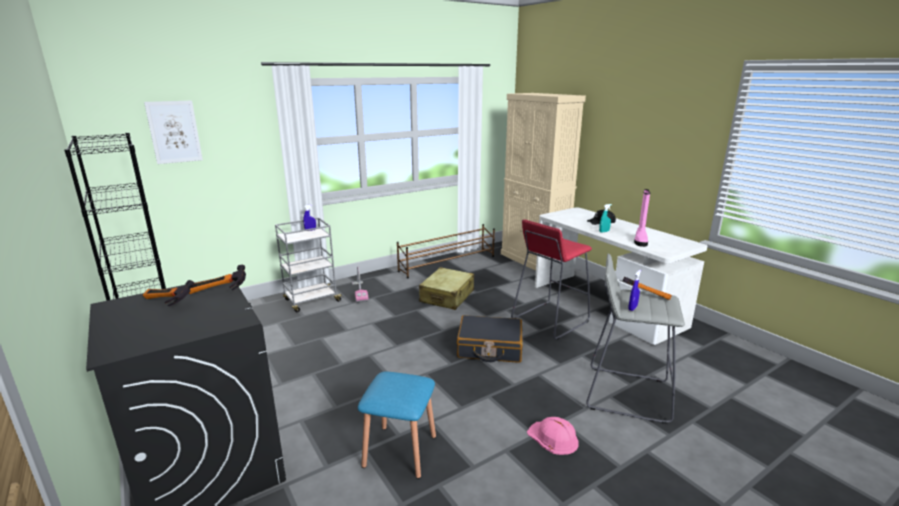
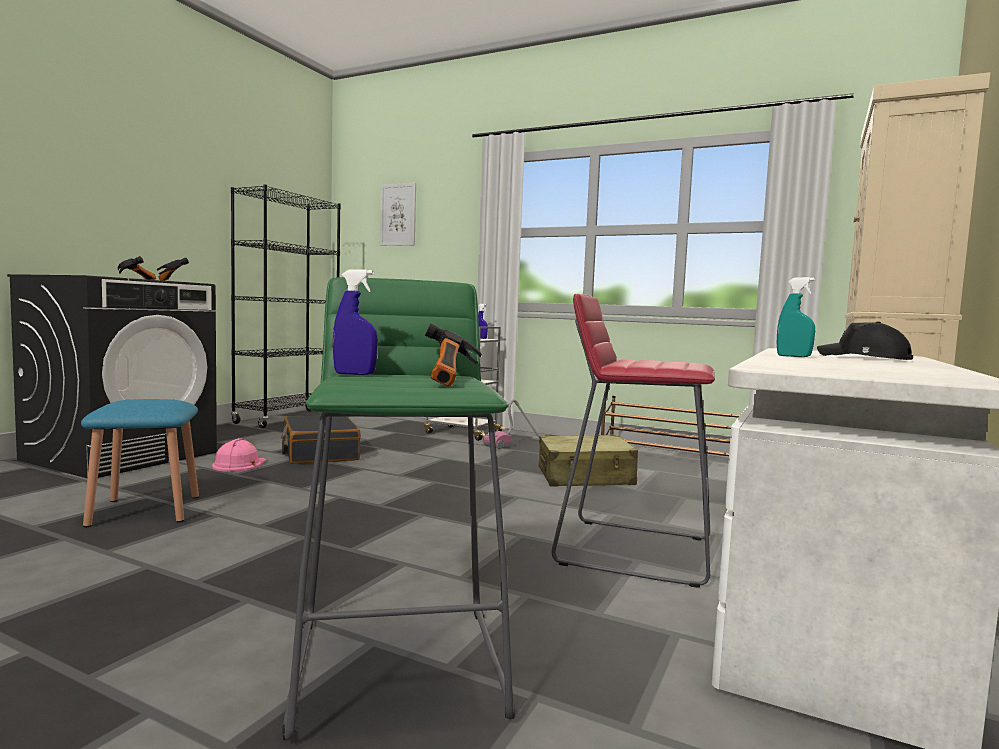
camera: 60 degrees right, 15 degrees down
(489, 348) = (456, 520): black suitcase -> black suitcase (319, 452)
(553, 438) = (189, 598): pink hard hat -> pink hard hat (239, 464)
(626, 393) = (400, 663): grey stool -> green stool
(640, 240) = (813, 363): pink boot -> none

